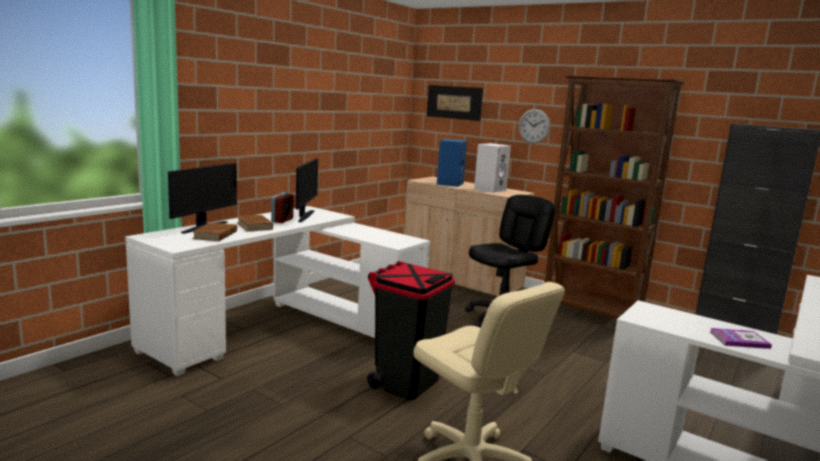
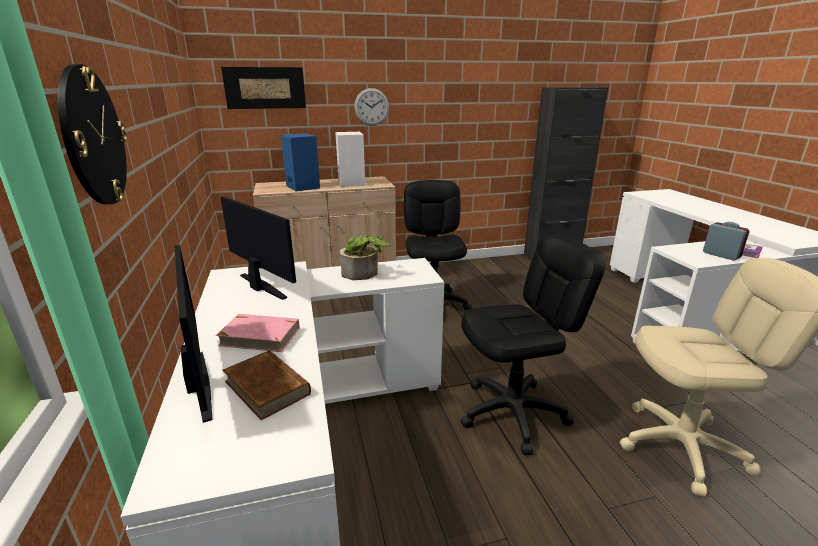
camera: 50 degrees left, 10 degrees up
(233, 108) = (93, 137): none -> wall clock
(255, 226) = (260, 336): brown book -> pink book
(282, 220) = (258, 307): alarm clock -> alarm clock (721, 255)
(372, 233) = (364, 274): none -> potted plant
(406, 382) = (513, 413): black trash can -> black office chair
(591, 313) = (460, 268): brown bookcase -> none

